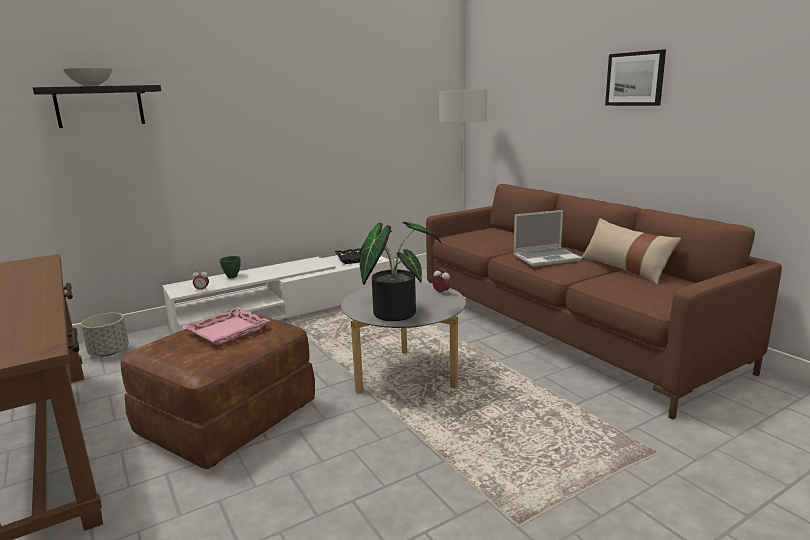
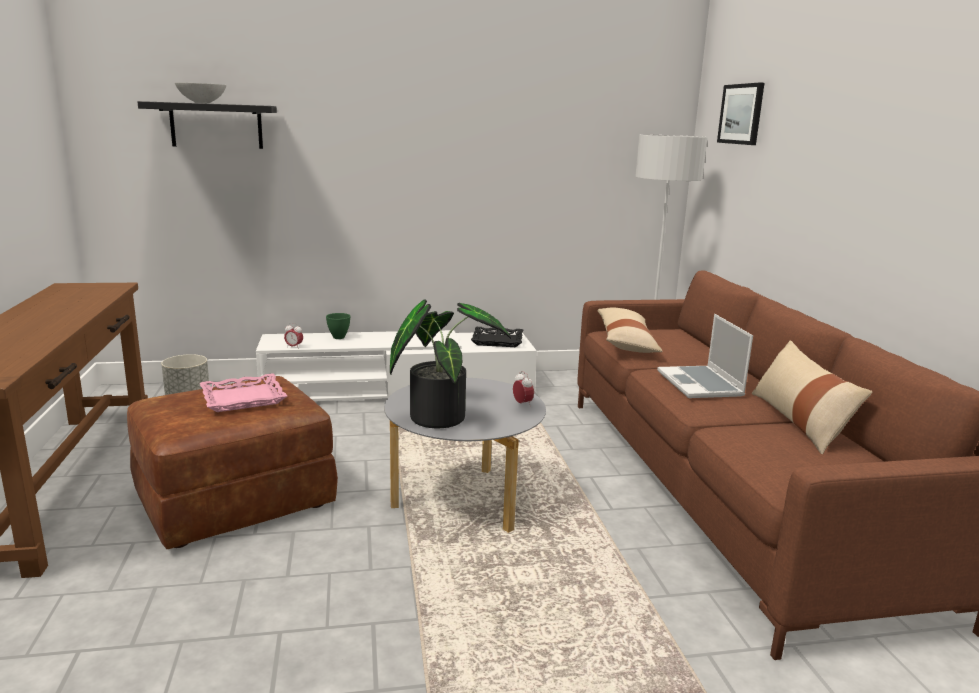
camera: 20 degrees right, 0 degrees up
(469, 241) = (626, 342): none -> beige pillow
(546, 258) = (701, 384): laptop -> laptop turned 75 degrees clockwise
(635, 79) = (884, 139): picture -> picture (741, 114)

